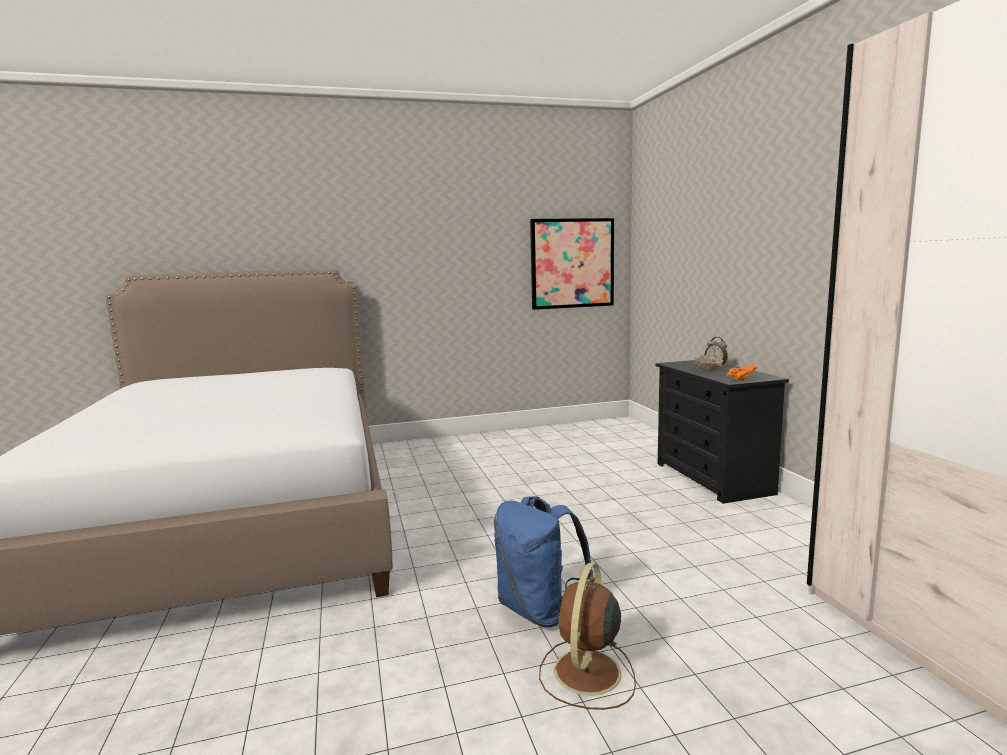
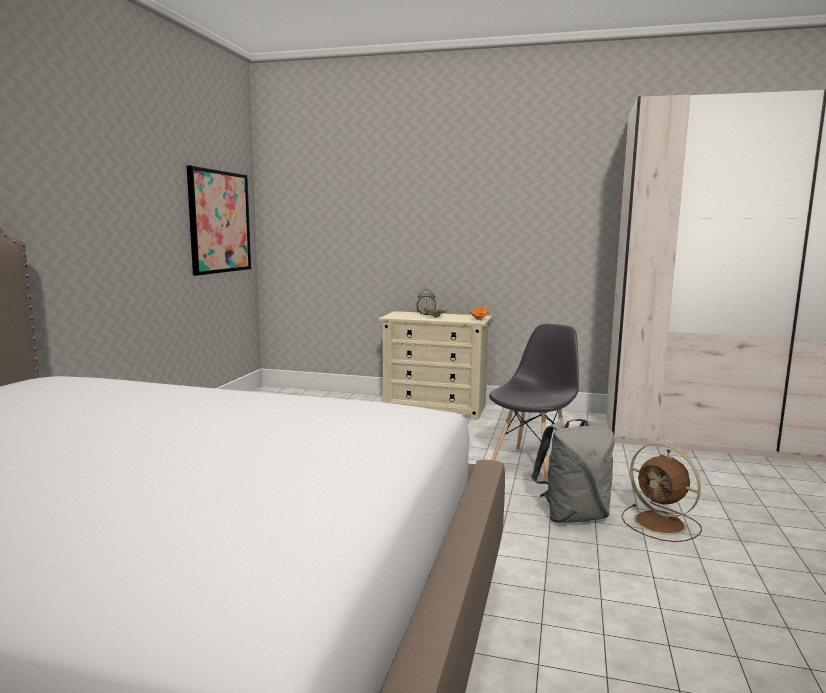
camera: 60 degrees left, 0 degrees up
(539, 610) = (572, 516): blue backpack -> grey backpack
(643, 560) = (532, 464): none -> grey chair
(713, 478) = (435, 408): black dresser -> beige dresser

